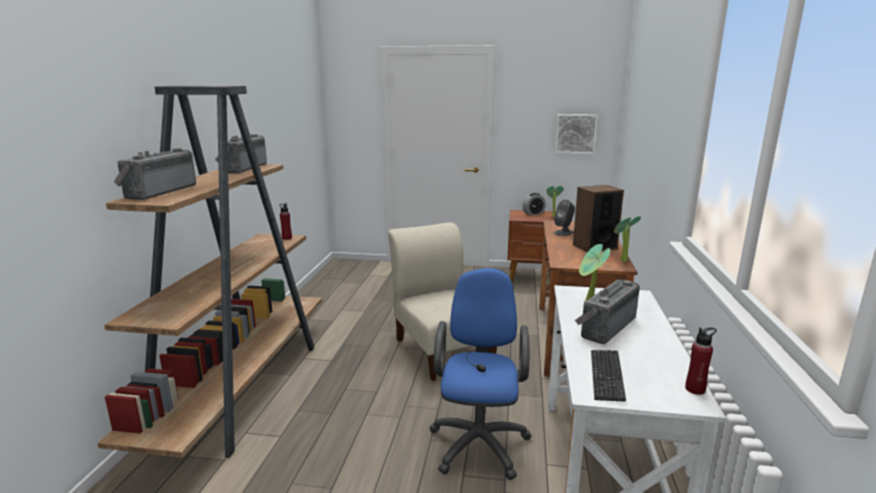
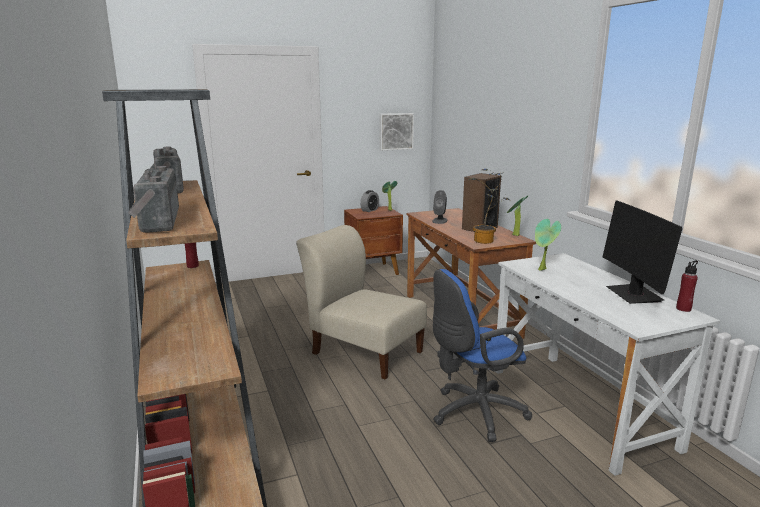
camera: 30 degrees left, 0 degrees up
(479, 440) = (473, 413): blue office chair -> blue office chair turned 90 degrees counterclockwise
(577, 261) = (486, 241): none -> potted plant
(604, 326) = (577, 283): radio -> none
(606, 376) = (629, 314): keyboard -> none
(655, 356) = (634, 295): none -> monitor

